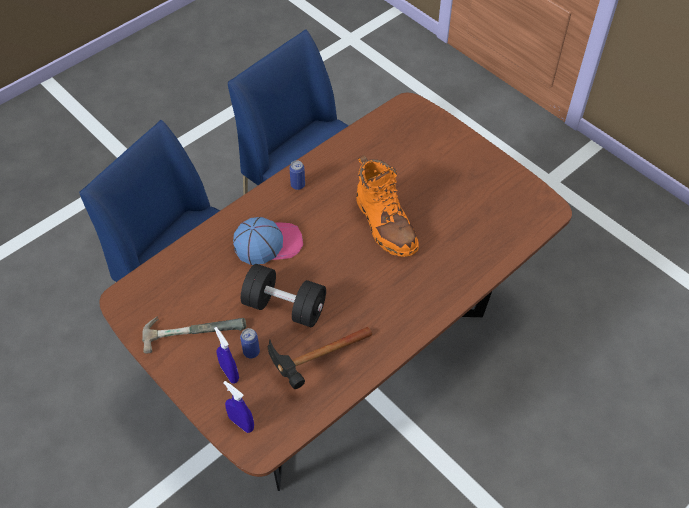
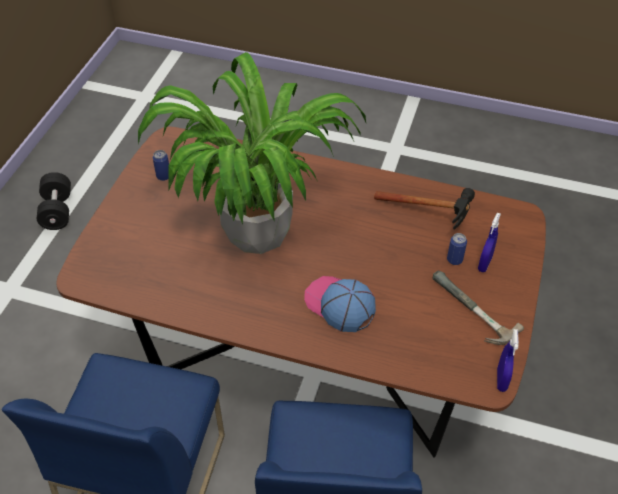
camera: 120 degrees left, 5 degrees down
(241, 423) = (515, 235): blue spray bottle -> blue spray bottle (501, 380)
(284, 306) = (395, 260): black dumbbell -> black dumbbell (57, 211)
(298, 185) = (251, 318): can -> can (163, 176)
(385, 224) = (256, 232): orange boot -> potted plant

